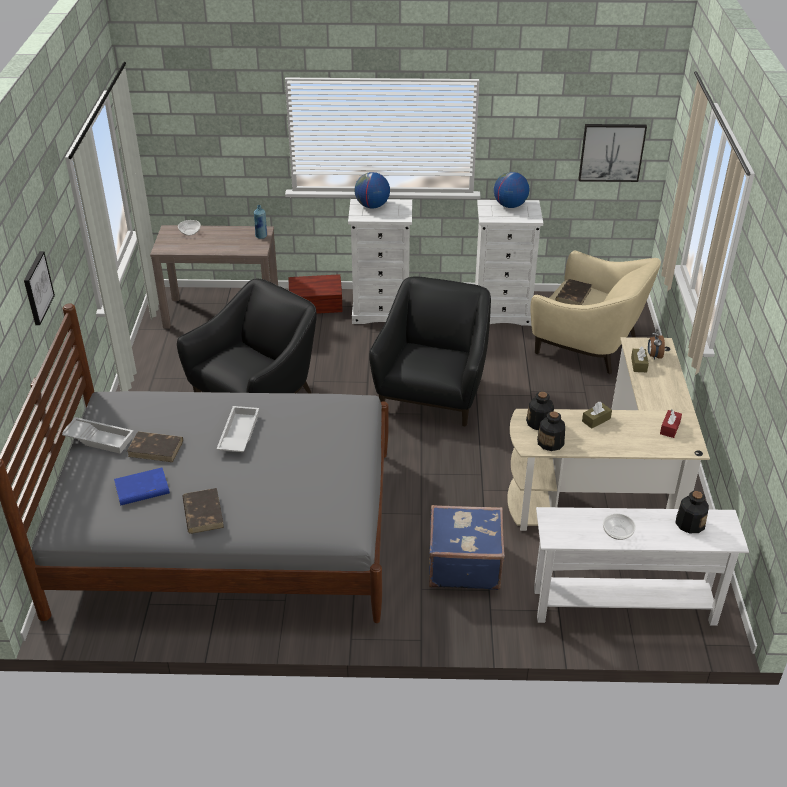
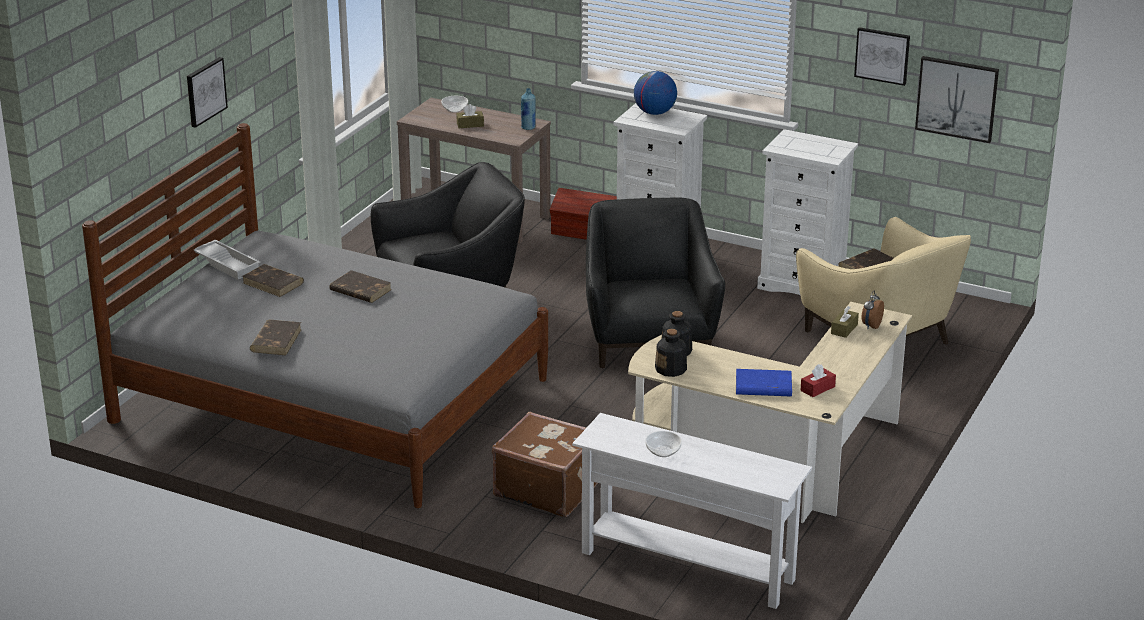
camera: 25 degrees right, 10 degrees down
(141, 489) = (235, 310): blue book -> blue book (762, 387)
(238, 434) = (360, 290): white tray -> brown book
(433, 393) = (648, 339): black armchair -> black armchair turned 45 degrees counterclockwise
(463, 564) = (547, 488): blue suitcase -> brown suitcase
(510, 205) = (816, 141): globe -> none
(551, 128) = (882, 55): none -> picture
(596, 420) = (741, 363): brown tissue box -> brown tissue box (470, 124)
(689, 523) = (748, 464): bottle -> none

